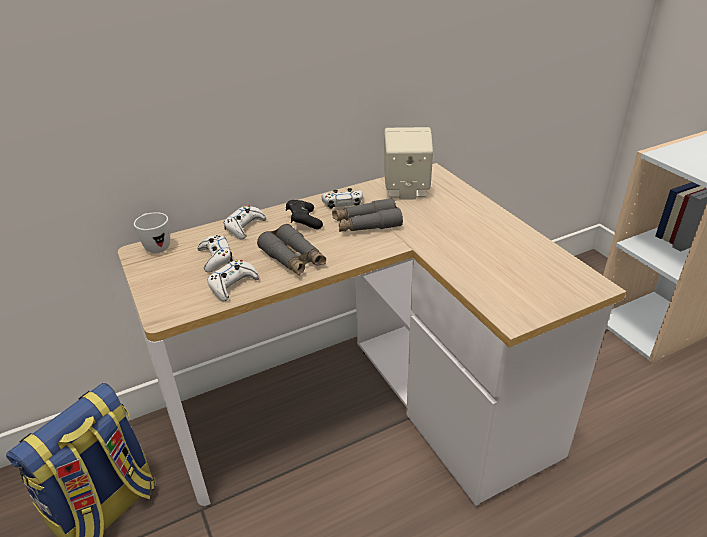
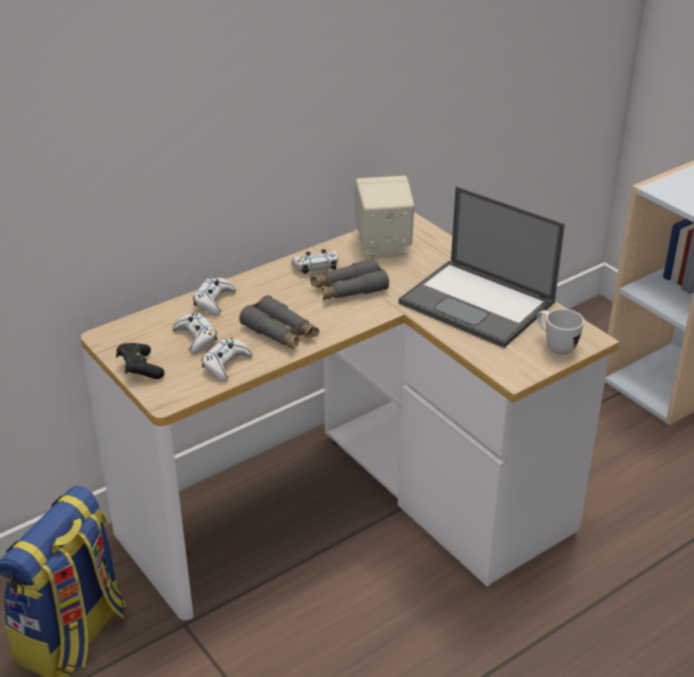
camera: 10 degrees left, 0 degrees up
(156, 246) = (122, 329): white mug -> white mug (555, 346)
(303, 221) = (278, 291): black game controller -> black game controller (140, 369)
(485, 244) = (479, 303): none -> laptop

